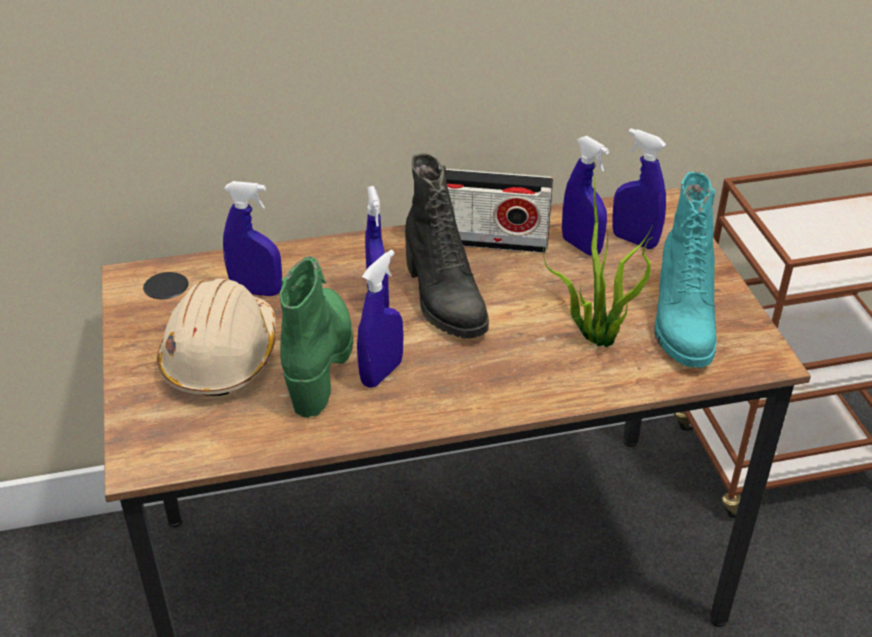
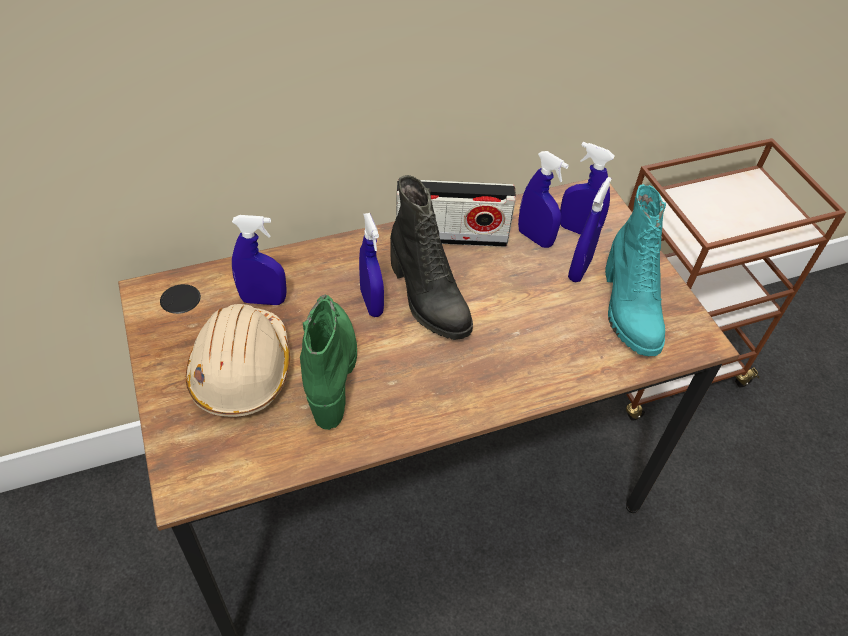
camera: 10 degrees left, 10 degrees up
(381, 373) = (386, 378): blue spray bottle -> blue spray bottle (579, 270)
(595, 336) = (561, 328): potted plant -> none

